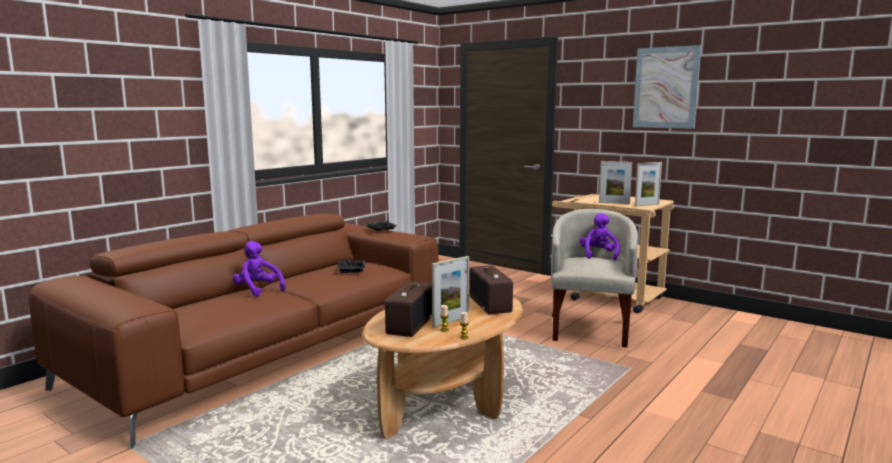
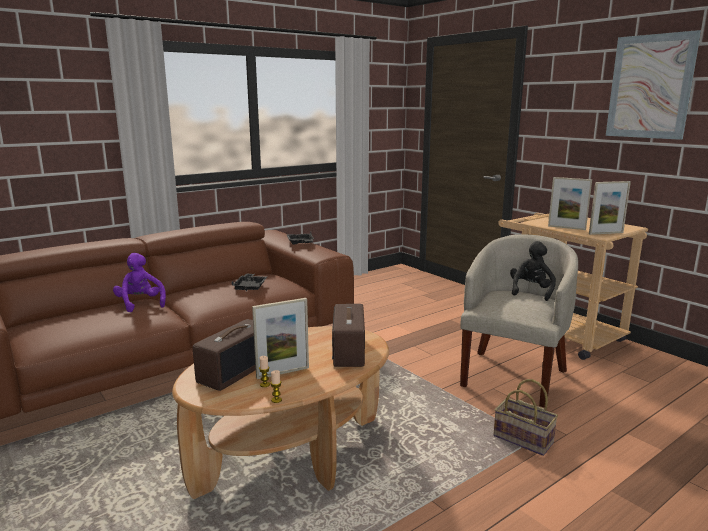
camera: 15 degrees right, 5 degrees up
(598, 255) = (531, 291): purple plush toy -> black plush toy
(623, 369) = (525, 439): none -> basket

